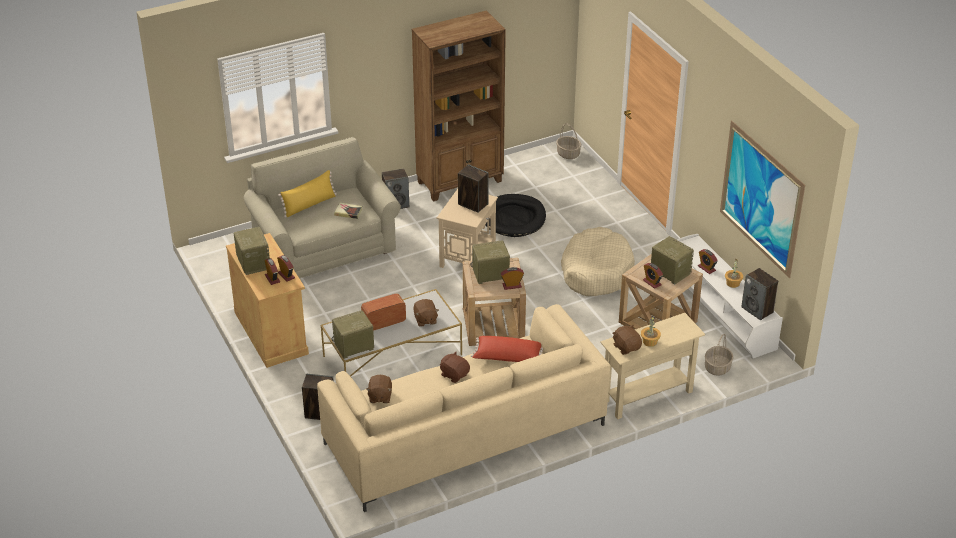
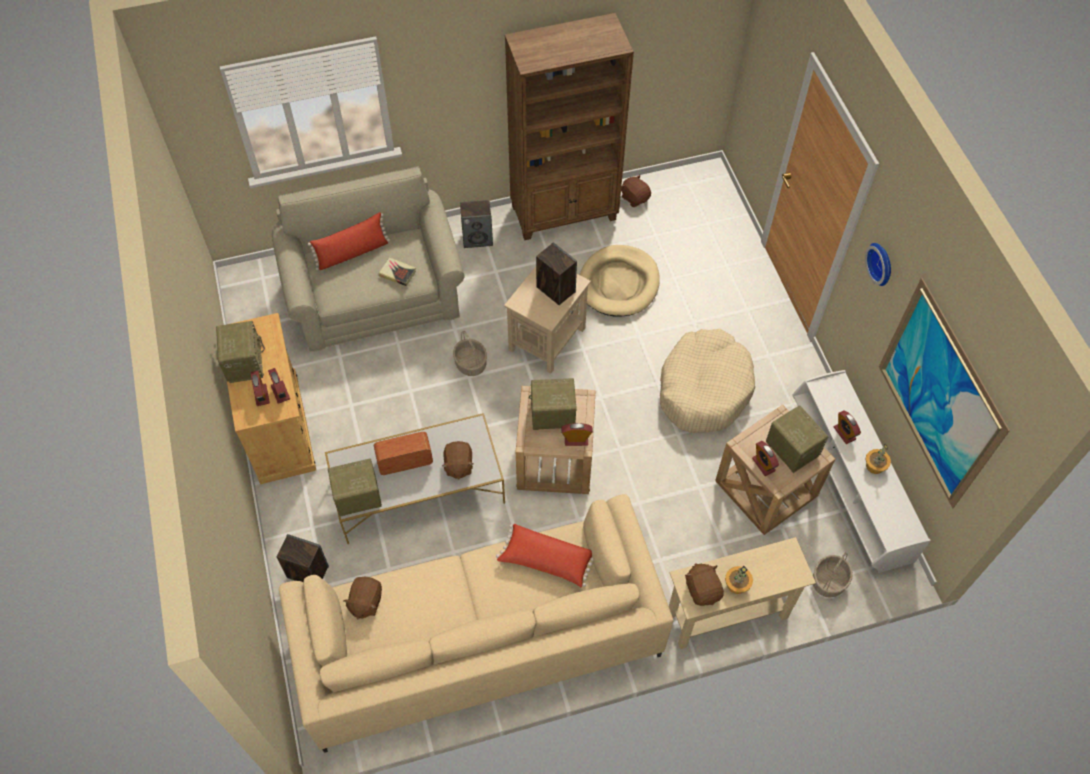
camera: 10 degrees right, 20 degrees up
(309, 205) = (352, 253): yellow pillow -> red pillow
(454, 374) = (471, 578): brown plush toy -> brown plush toy (635, 198)
(514, 218) = (619, 283): black dog bed -> beige dog bed
(568, 154) = (709, 186): basket -> basket (471, 364)
(705, 130) = (881, 263): none -> wall clock
(757, 310) = (899, 520): speaker -> none

